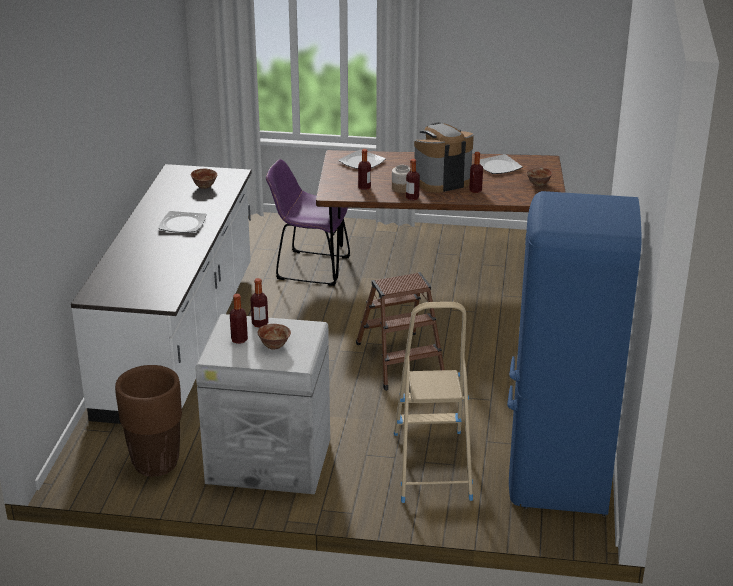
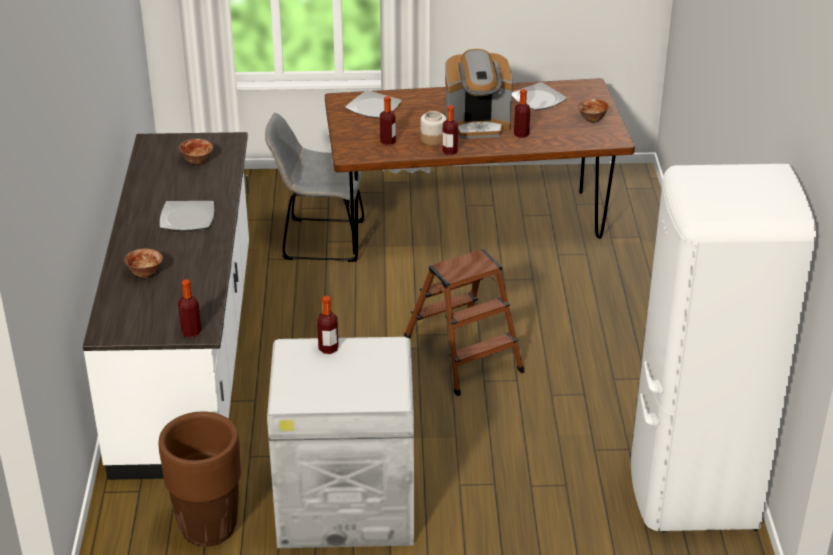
camera: 10 degrees left, 5 degrees up
(239, 340) = (310, 374): bottle -> bottle (191, 332)
(274, 345) = (356, 377): bowl -> bowl (145, 273)
(309, 268) = (318, 240): purple chair -> grey chair
(431, 464) = (540, 487): beige step ladder -> none
(442, 181) = (477, 125): coffee machine -> coffee machine turned 150 degrees counterclockwise
(556, 481) = (689, 492): blue fridge -> white fridge

